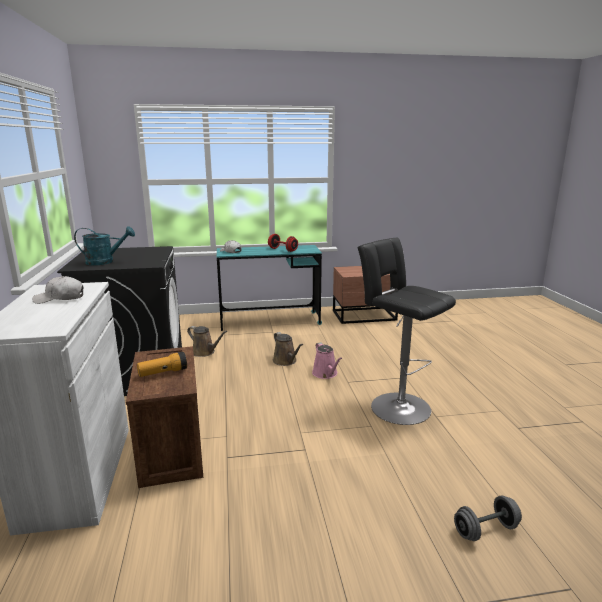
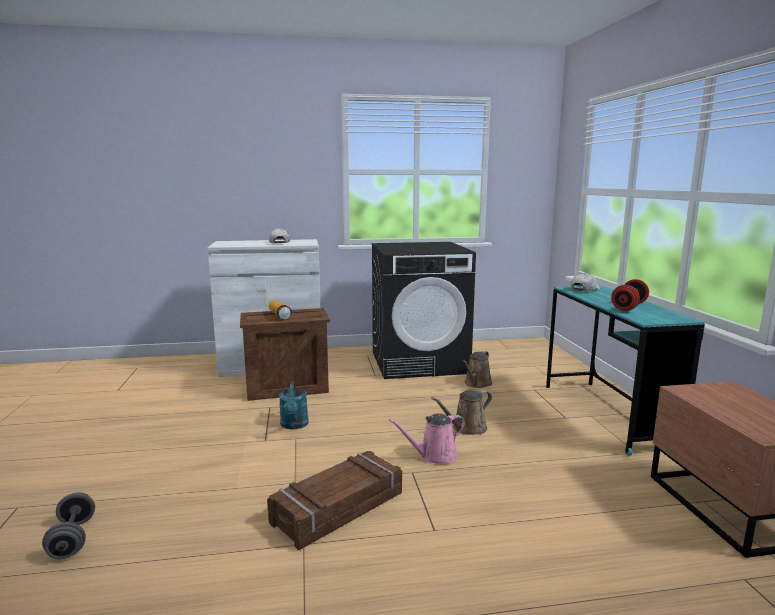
camera: 90 degrees right, 5 degrees down
(105, 262) = (401, 246): turquoise watering can -> turquoise watering can (294, 425)
(396, 406) = (339, 508): black stool -> crate

